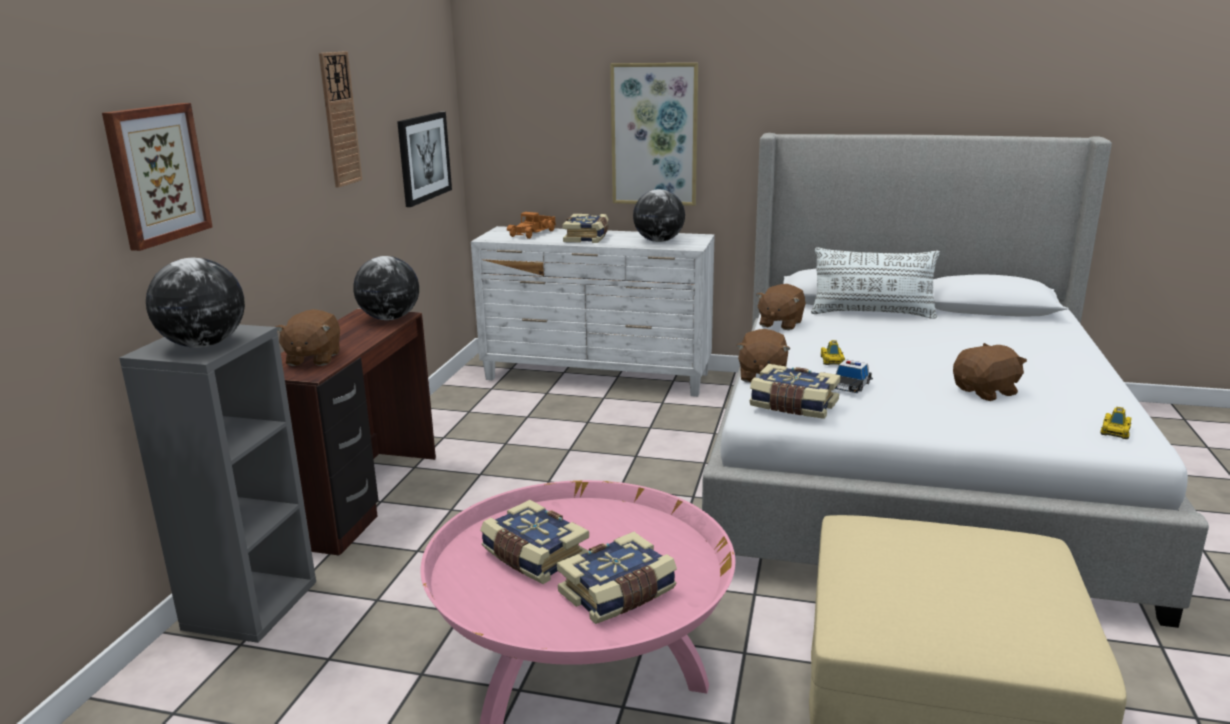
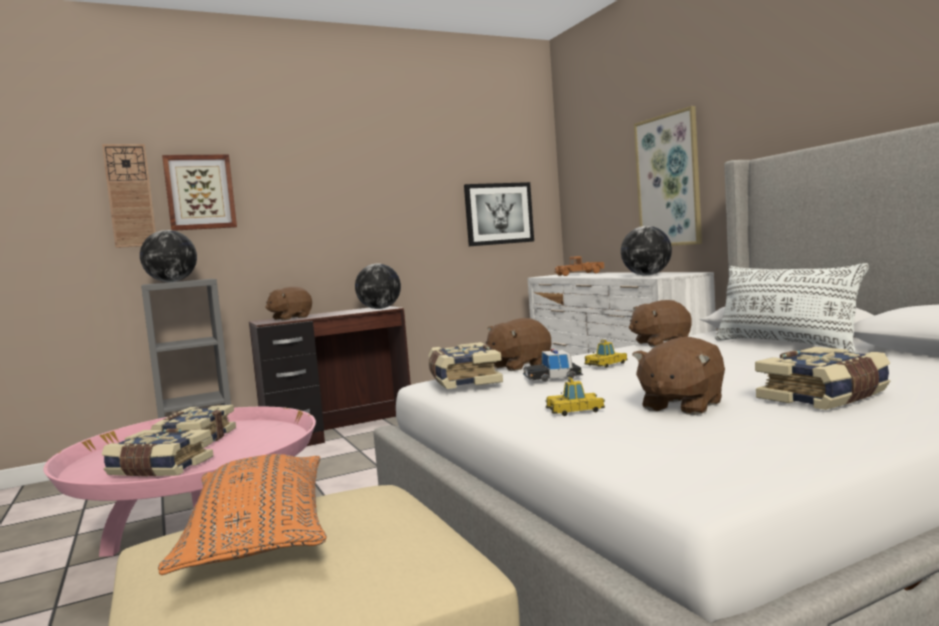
camera: 50 degrees right, 15 degrees down
(339, 119) = (389, 177): wall clock -> wall clock (130, 196)
(587, 238) = (603, 275): book -> book (825, 397)
(914, 583) = (258, 534): none -> orange pillow
(986, 392) = (681, 406): brown plush toy -> brown plush toy turned 105 degrees clockwise
(1115, 431) = (714, 465): toy car -> toy car (575, 410)

